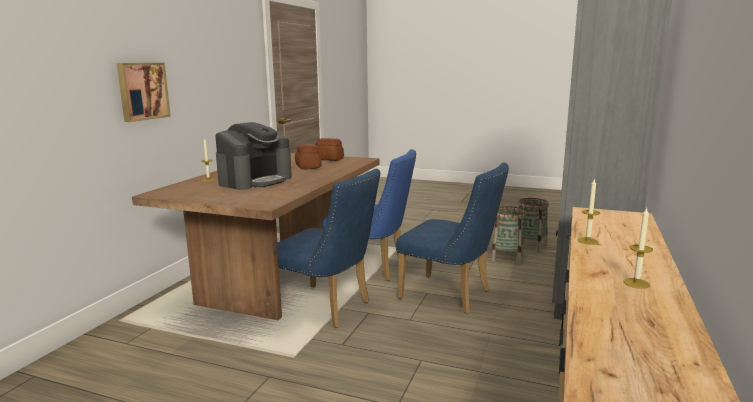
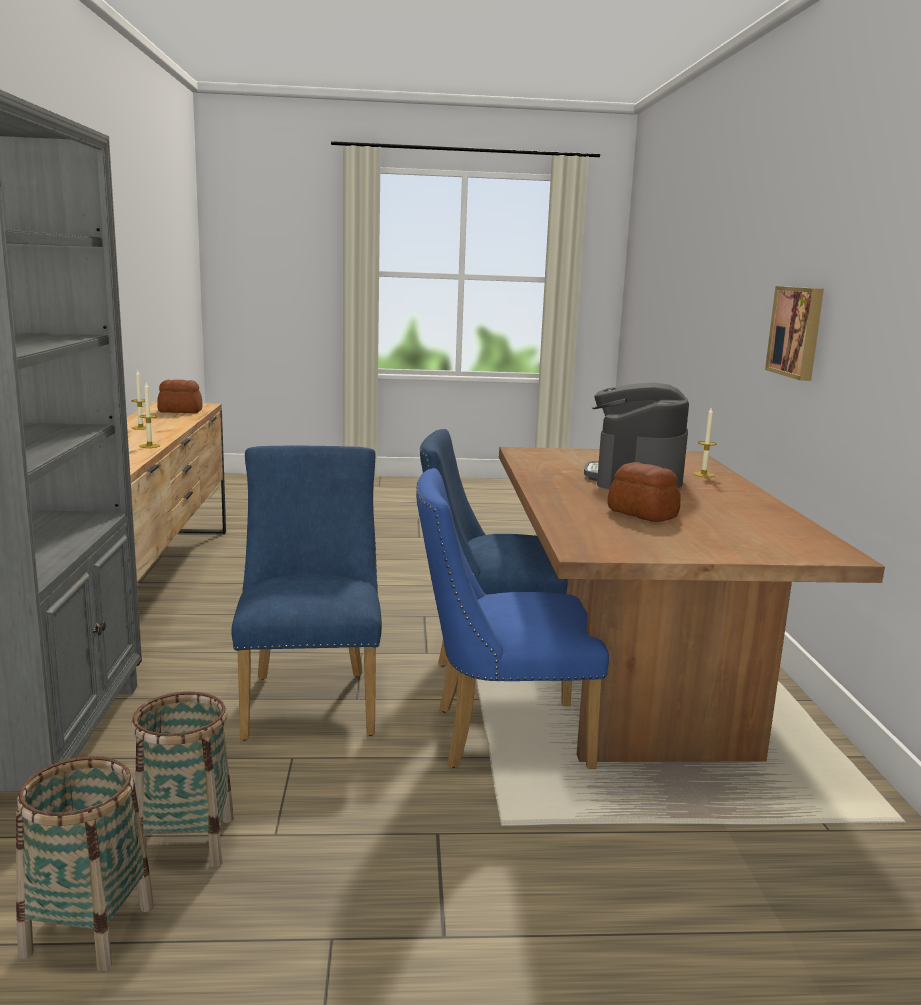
camera: 155 degrees right, 0 degrees up
(329, 159) = (668, 543): bread -> bread (180, 411)
(451, 296) = (311, 699): blue chair -> blue chair turned 75 degrees clockwise

